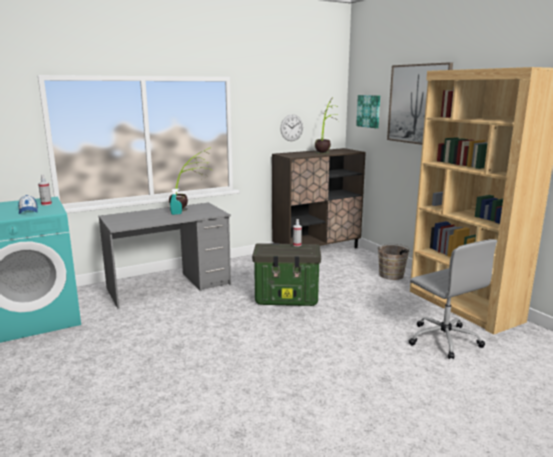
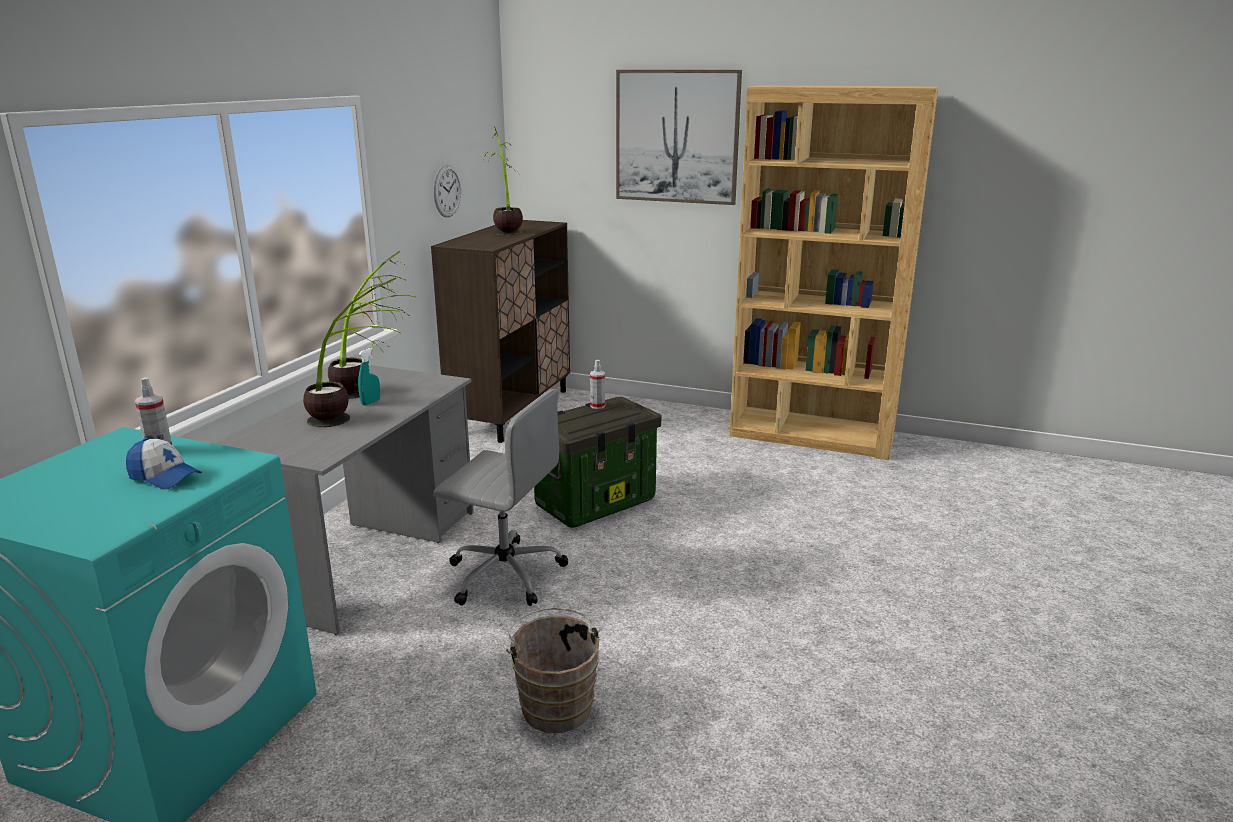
camera: 40 degrees left, 5 degrees up
(158, 218) = (354, 419): none -> potted plant
(369, 111) = (565, 150): picture -> none
(392, 274) = (673, 419): brown bucket -> brown bucket (555, 704)
(443, 339) = (855, 486): grey office chair -> grey office chair (503, 574)

